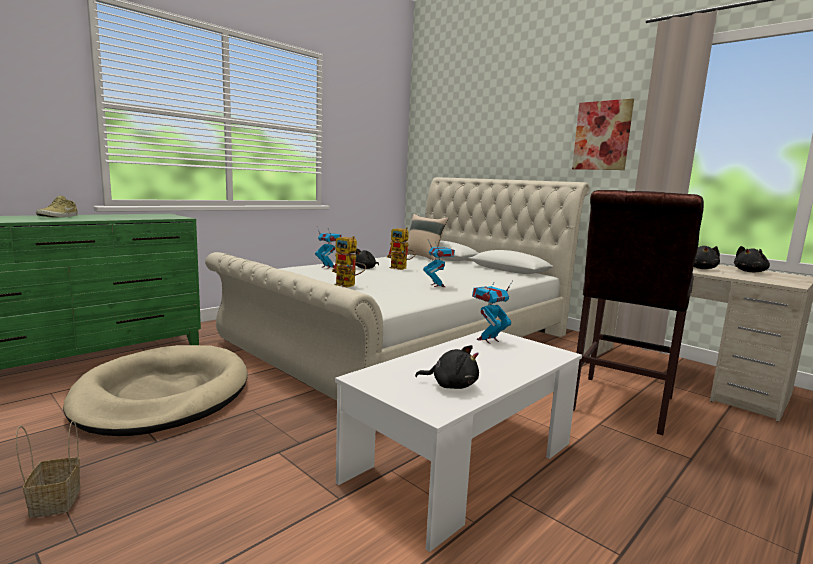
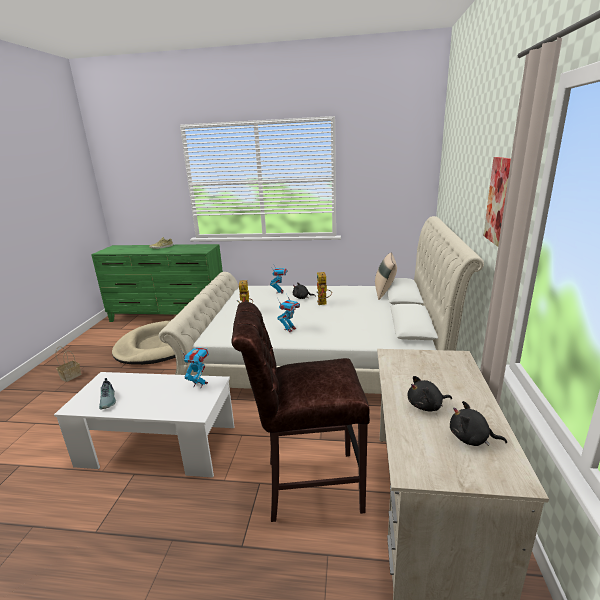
camera: 55 degrees right, 10 degrees up
(451, 385) = (109, 400): black plush toy -> shoe

